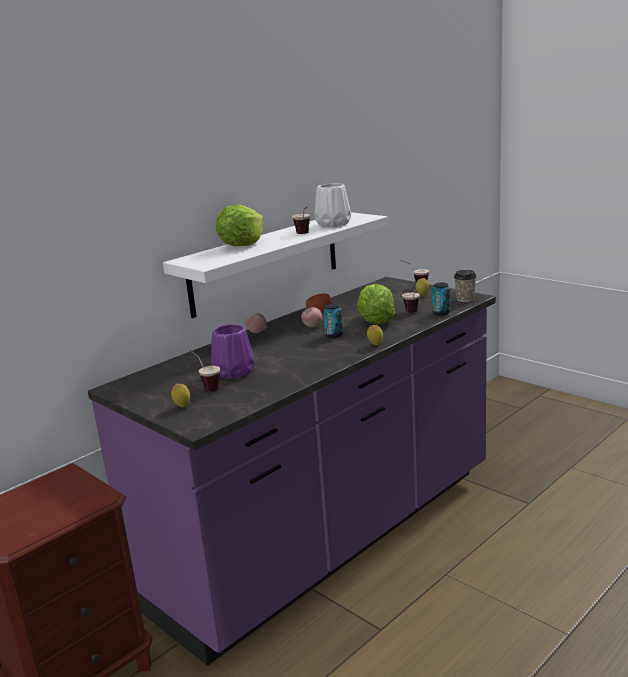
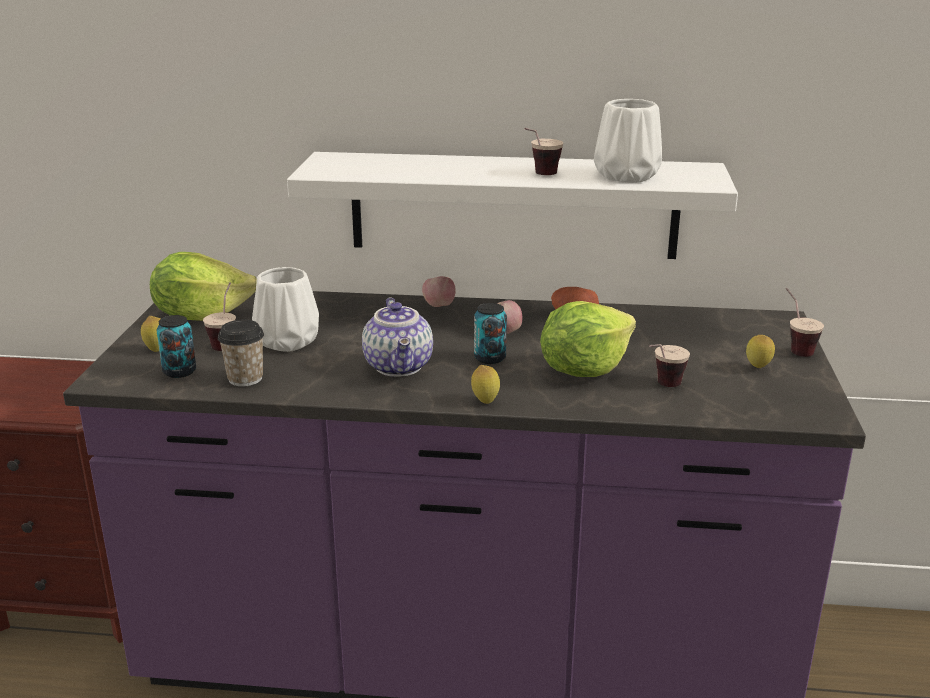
camera: 50 degrees right, 5 degrees up
(235, 372) = (289, 341): purple vase -> white vase
(242, 245) = (437, 162): lettuce -> lettuce (201, 315)
(311, 354) = (400, 367): none -> teapot
(441, 313) = (698, 410): can -> can (179, 371)
(465, 299) = (797, 411): cup -> cup (245, 379)

